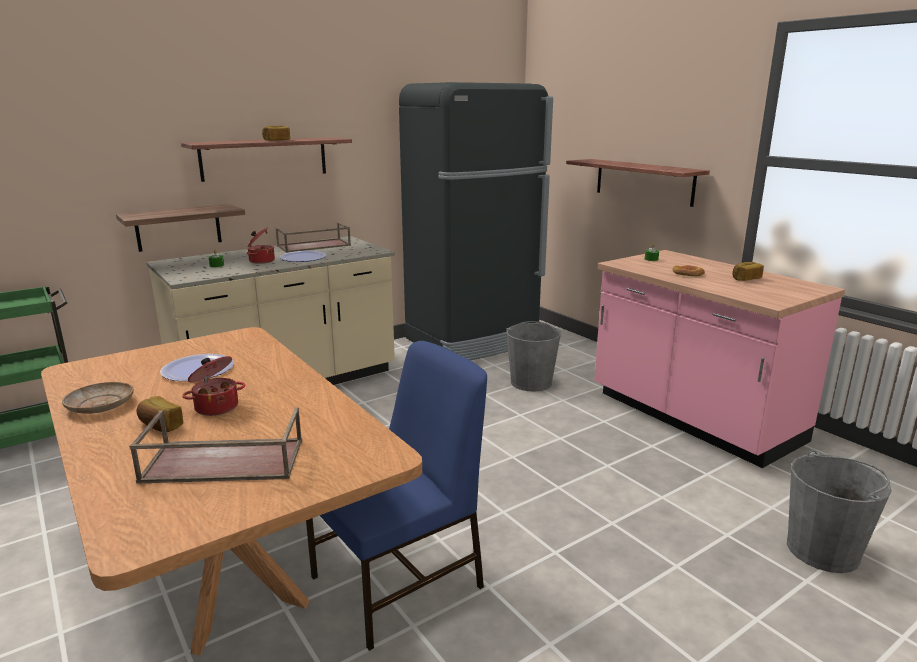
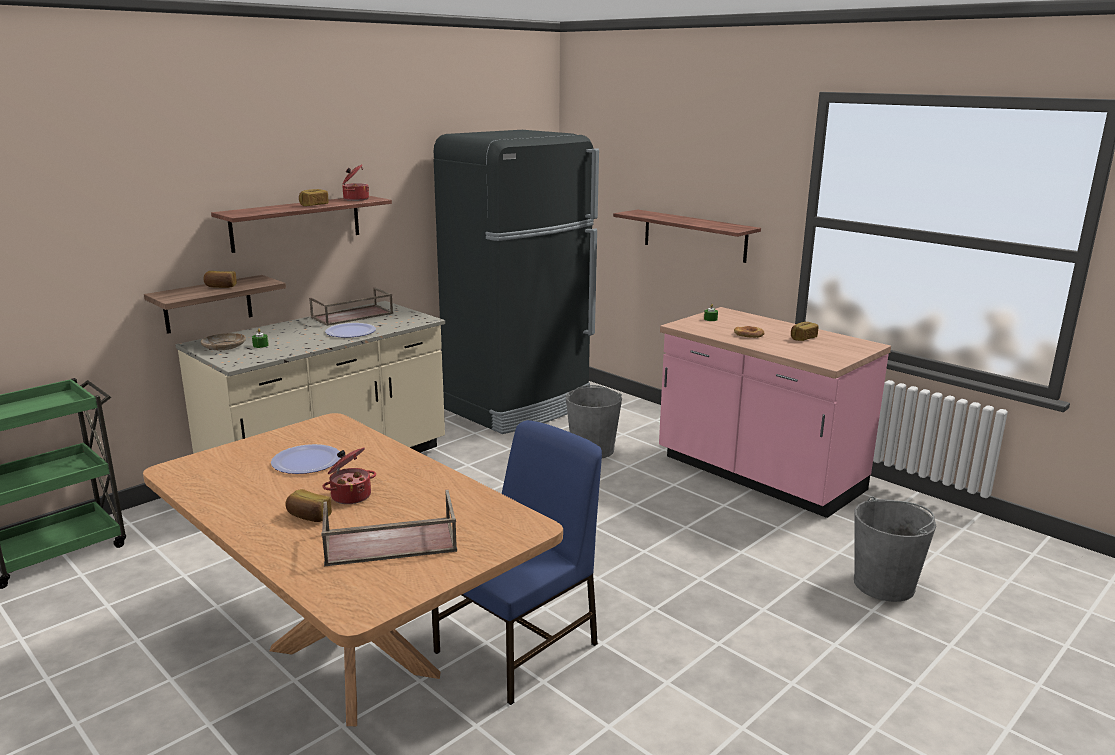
camera: 10 degrees left, 0 degrees up
(100, 405) = (234, 502): beige plate -> beige plate (224, 347)
(186, 210) = (221, 286): none -> bread
(261, 261) = (306, 338): cooking pot -> cooking pot (355, 199)

